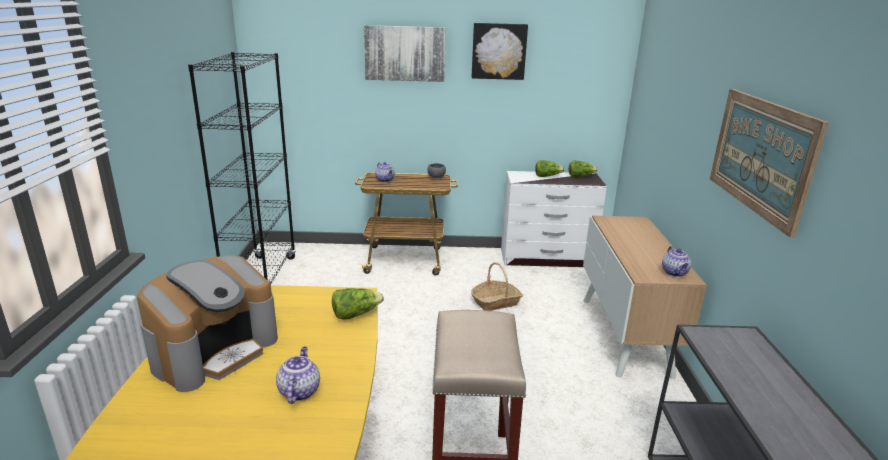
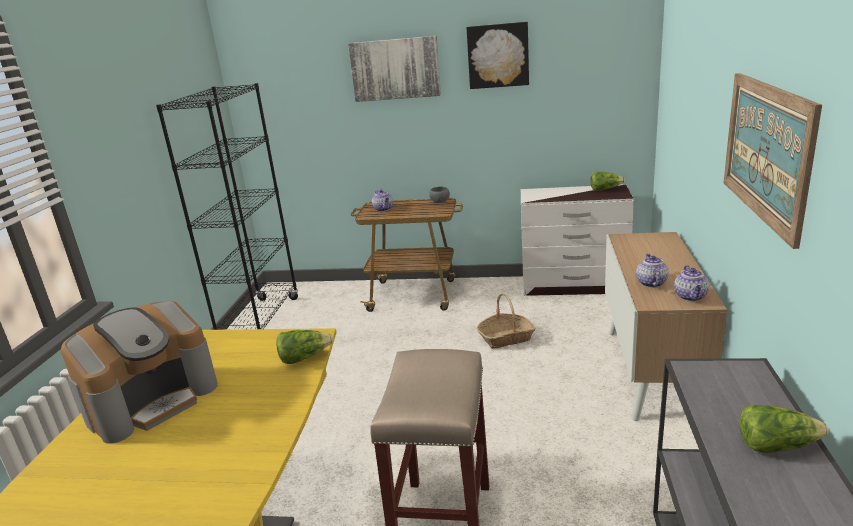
camera: 10 degrees right, 0 degrees up
(299, 391) = (221, 441): teapot -> teapot (650, 283)
(547, 176) = (565, 192): lettuce -> lettuce (776, 445)

